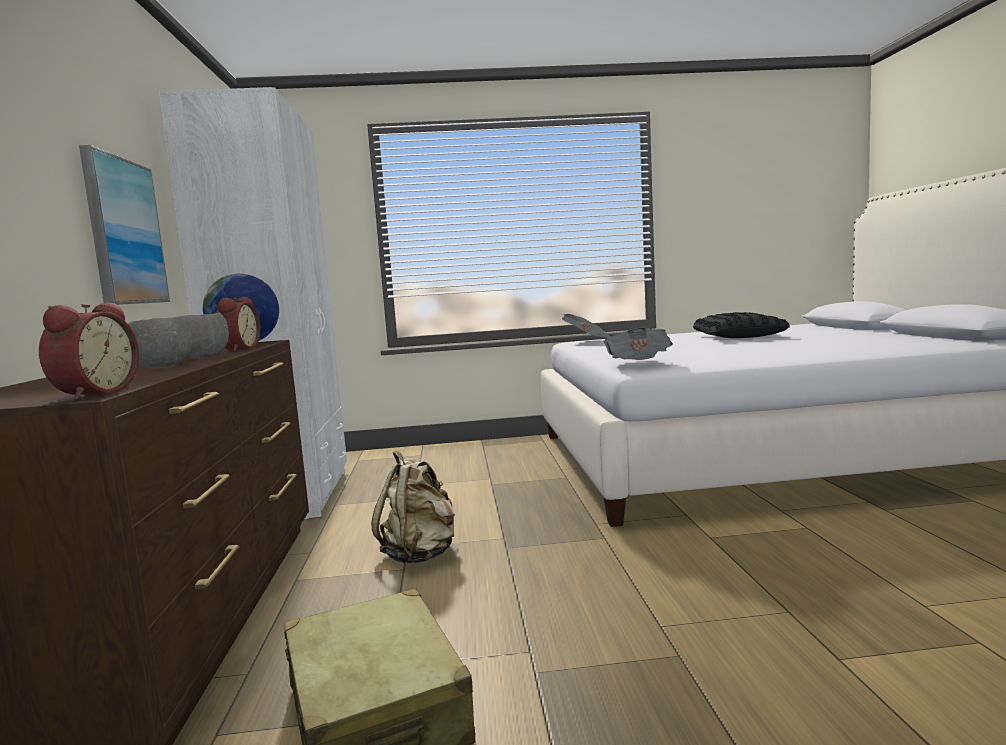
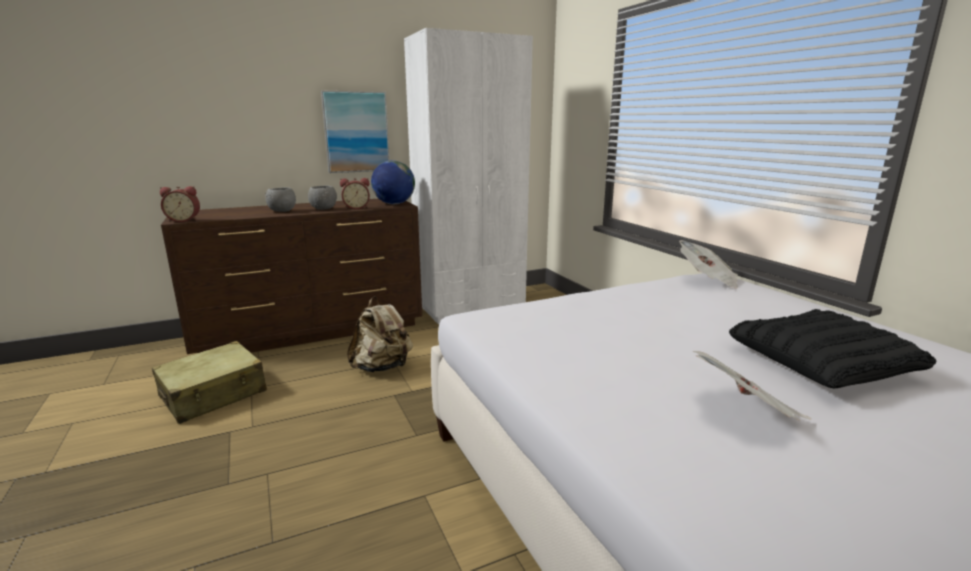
camera: 70 degrees right, 10 degrees up
(638, 364) = (504, 315): newspaper -> newspaper (746, 413)

